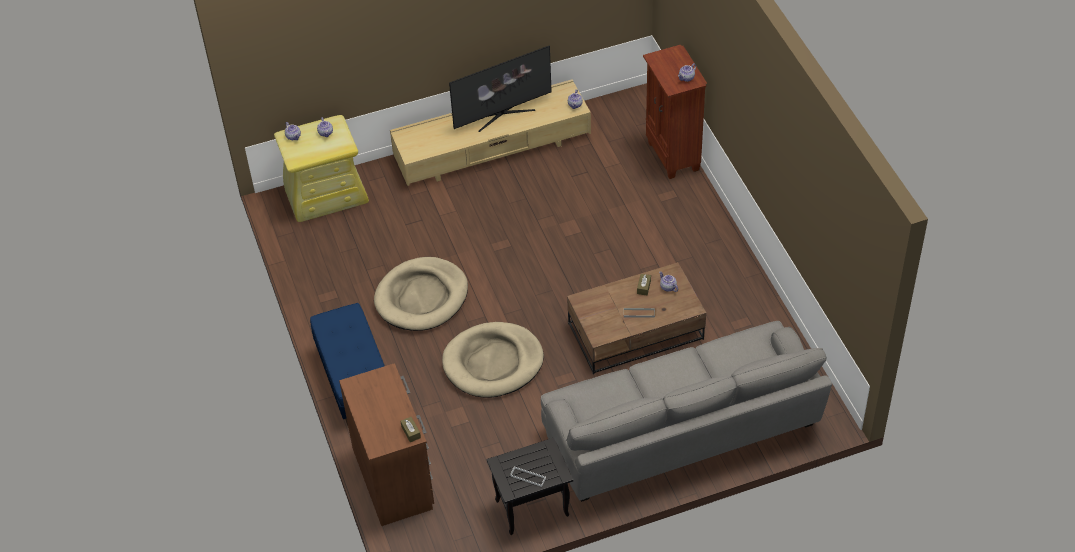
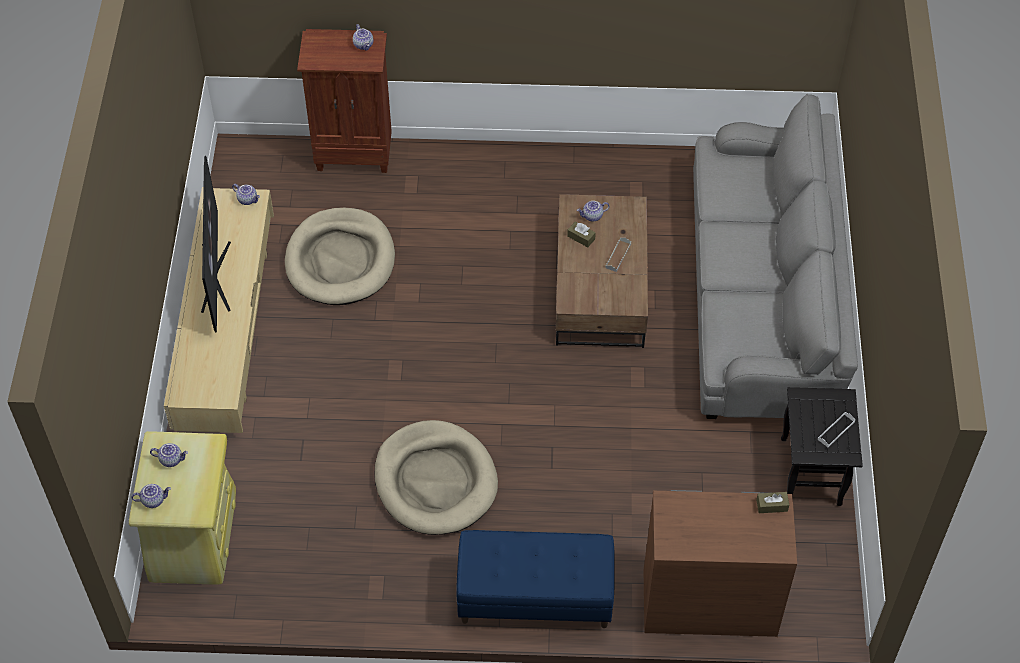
camera: 70 degrees left, 5 degrees up
(493, 363) = (579, 439): beige dog bed -> beige dog bed (340, 260)

